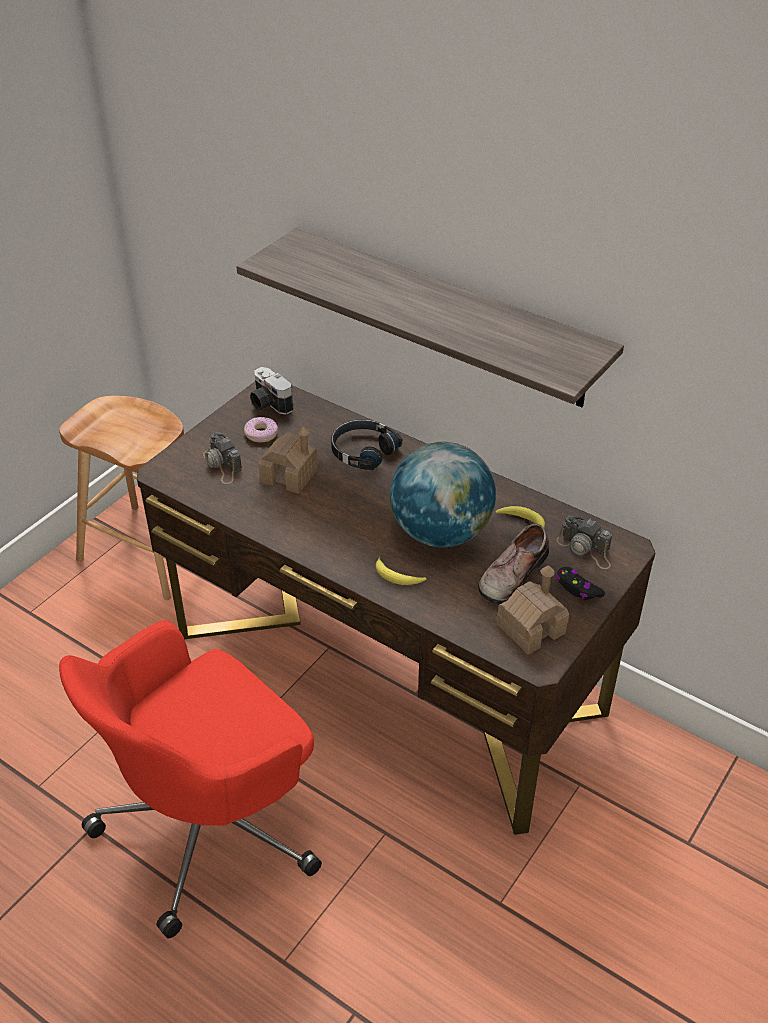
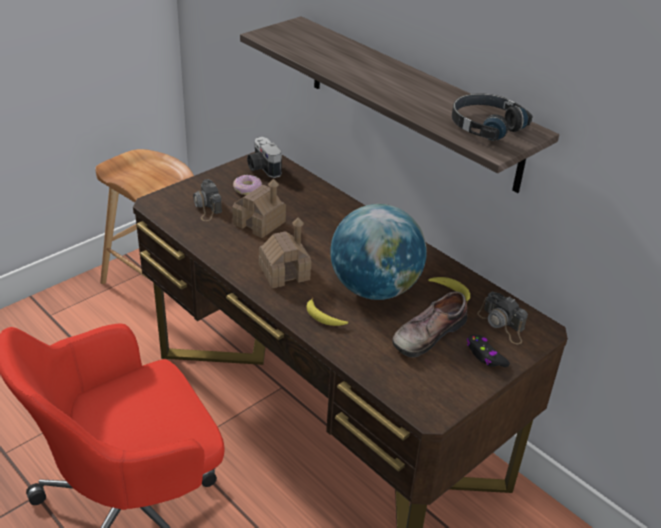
camera: 10 degrees right, 5 degrees down
(362, 451) = (328, 215): black headphones -> black headphones (485, 125)
(530, 628) = (431, 382): toy house -> toy house (284, 272)

